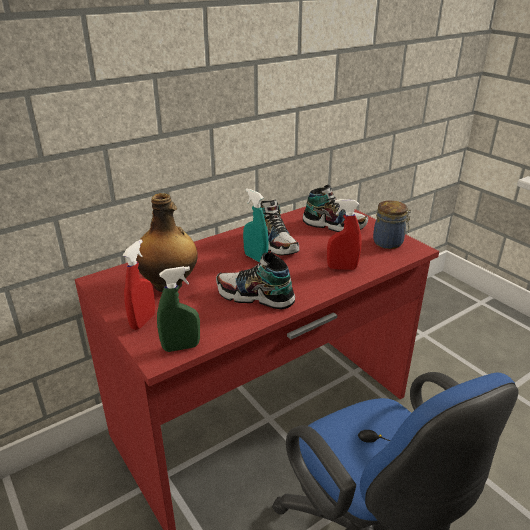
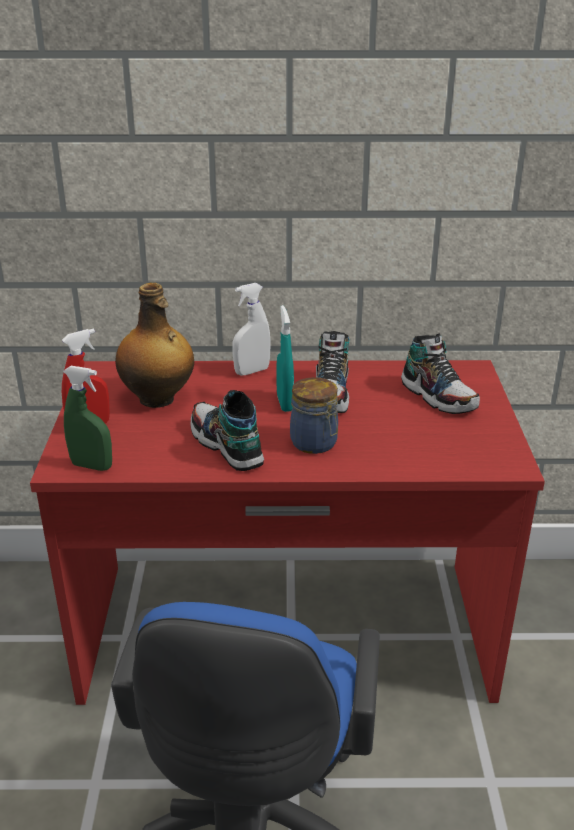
camera: 35 degrees right, 0 degrees up
(209, 246) = (252, 371): none -> white spray bottle
(342, 268) = (373, 452): red spray bottle -> none
(389, 243) = (484, 444): jar -> jar (315, 444)

